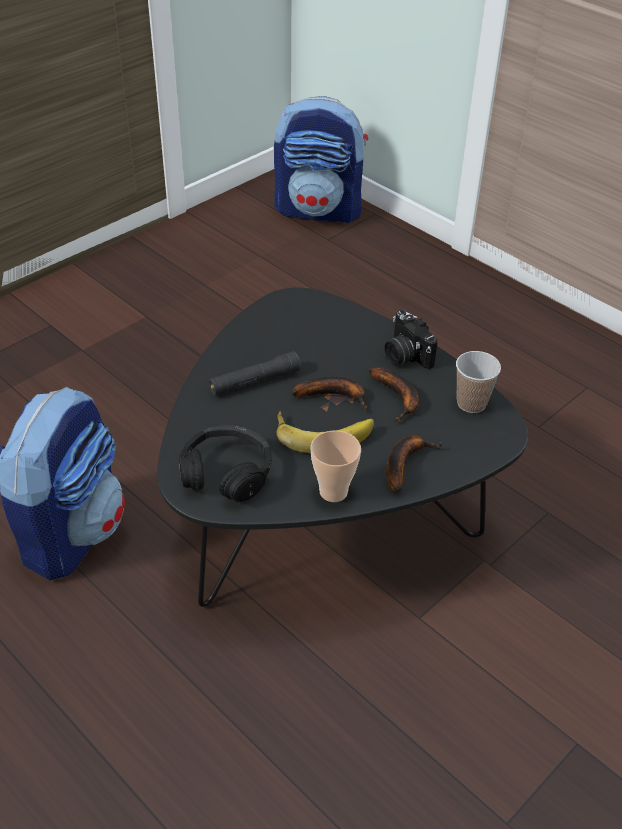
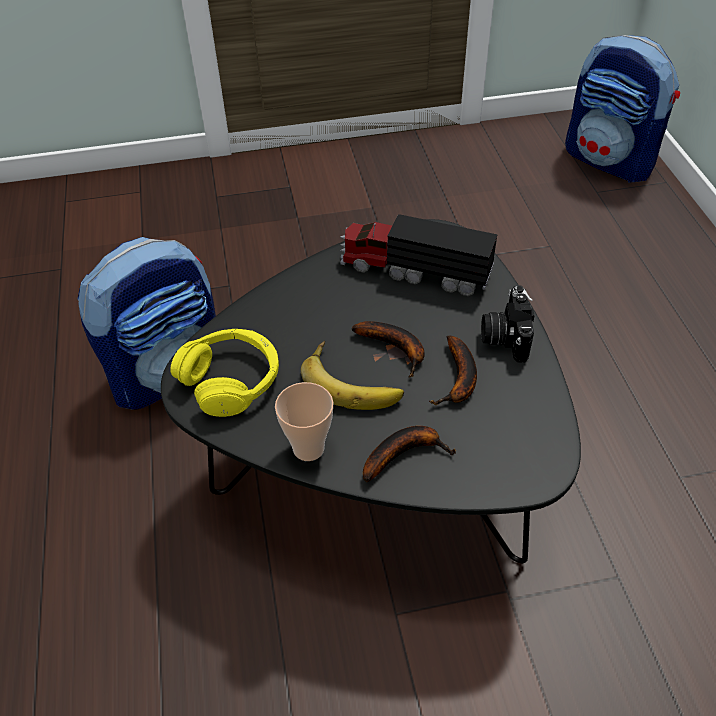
camera: 35 degrees right, 5 degrees up
(227, 472) = (231, 380): black headphones -> yellow headphones
(254, 381) = (333, 302): black flashlight -> none
(296, 333) = (413, 269): none -> toy truck
(471, 403) = (532, 421): cup -> none

